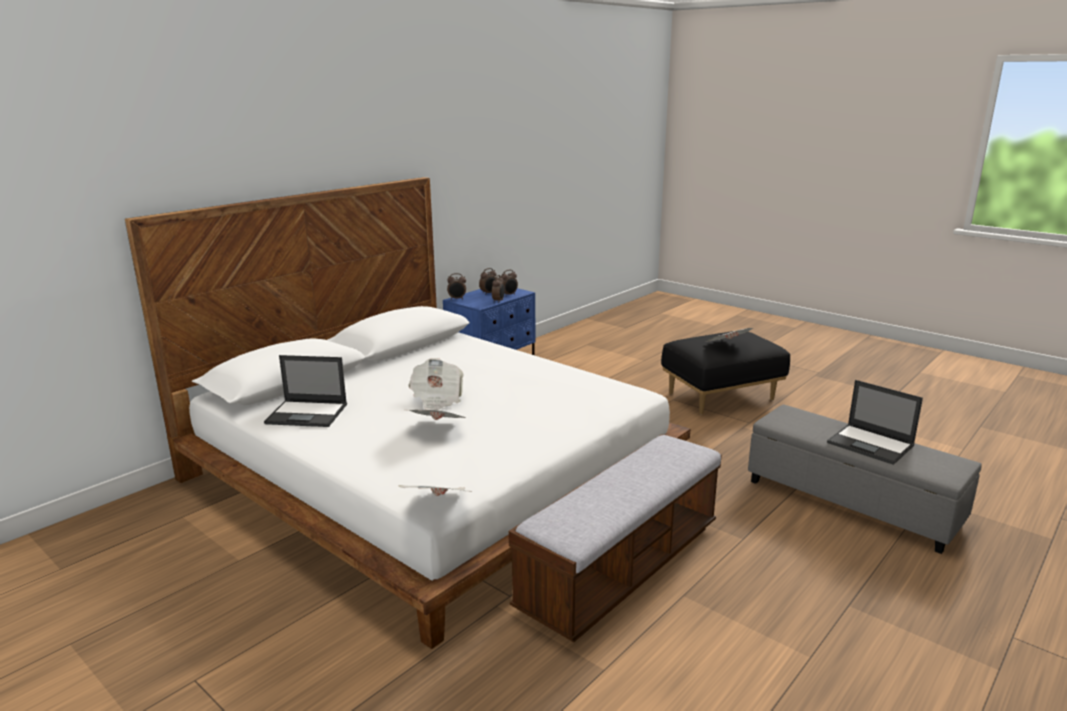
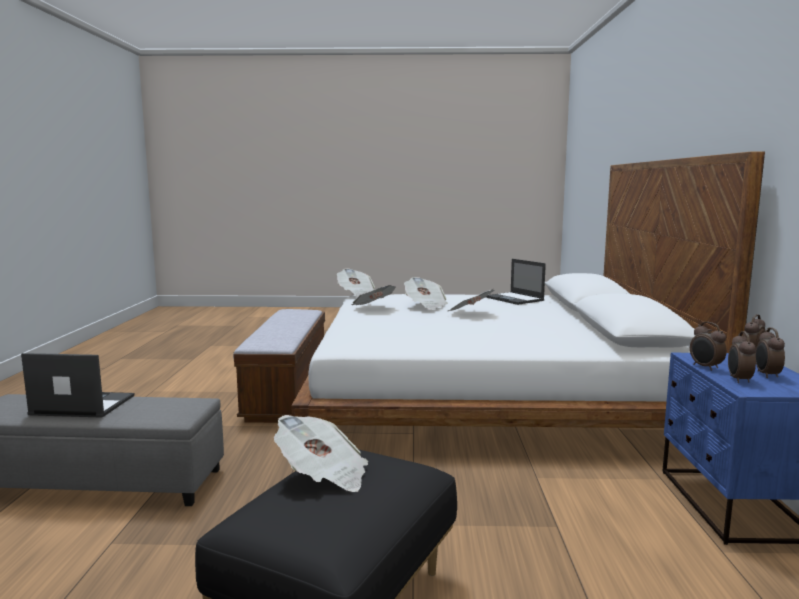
camera: 140 degrees right, 10 degrees down
(308, 414) = (515, 299): laptop -> laptop turned 90 degrees counterclockwise
(500, 448) = (373, 308): none -> newspaper

